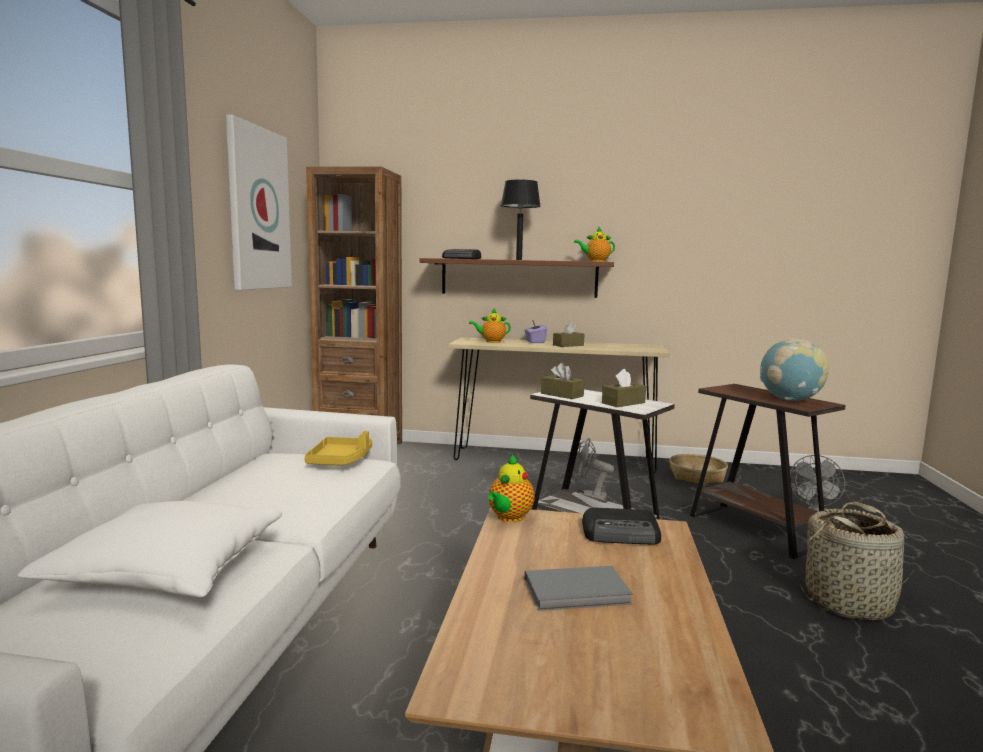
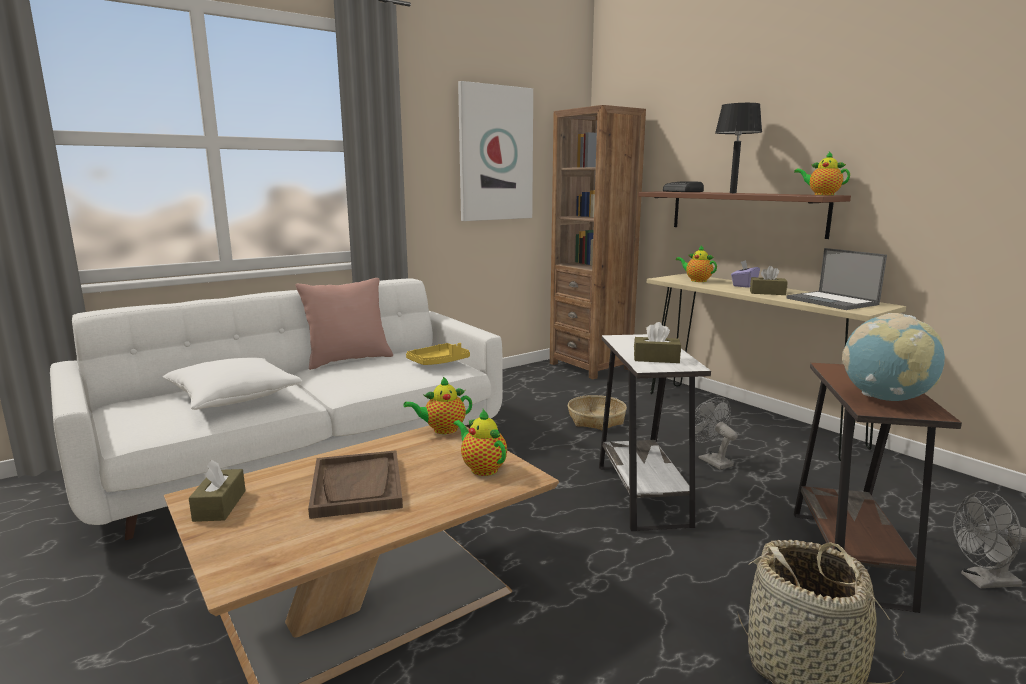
camera: 45 degrees right, 5 degrees up
(212, 485) = (348, 360): none -> pink pillow
(562, 395) = (626, 341): brown tissue box -> brown tissue box (220, 505)
(578, 592) = (357, 486): grey book -> brown tray
(622, 534) = (482, 468): radio -> teapot
(623, 346) = (833, 301): none -> laptop
(697, 476) = (899, 483): basket -> basket (596, 420)

